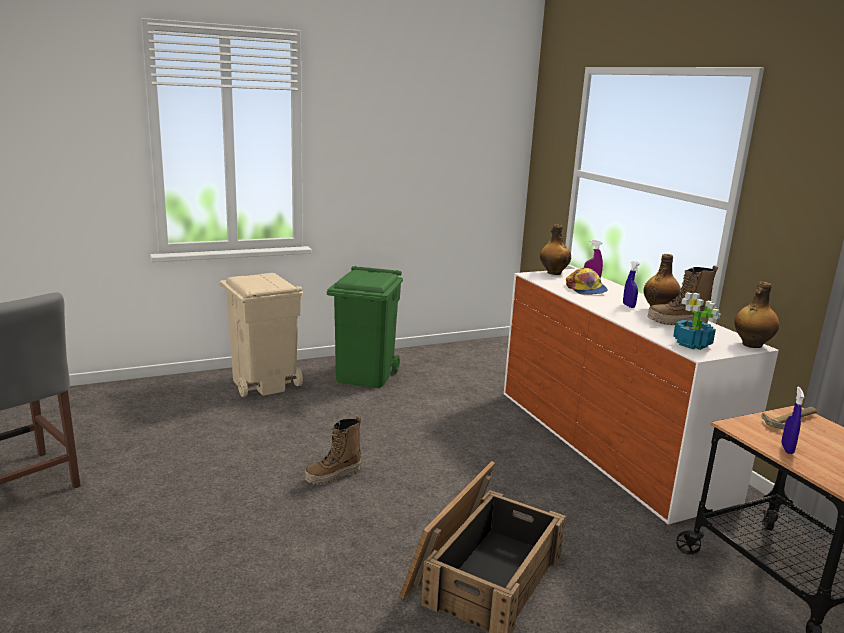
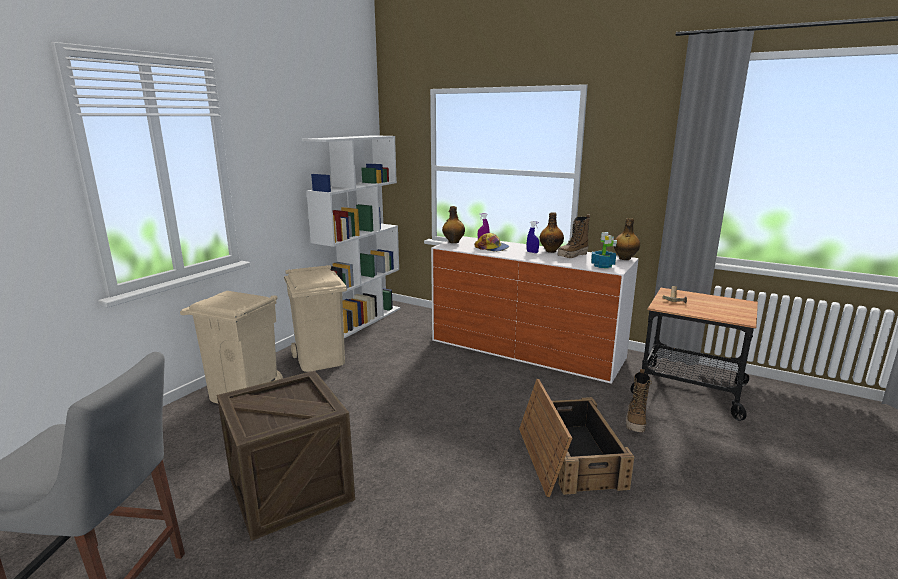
camera: 35 degrees left, 0 degrees up
(199, 475) = (290, 489): none -> crate
(333, 476) = (397, 440): boot -> boot (636, 422)
(365, 375) = (321, 359): green trash can -> beige trash can
(455, 350) = (362, 320): none -> white bookcase
(787, 449) = (696, 310): blue spray bottle -> none

